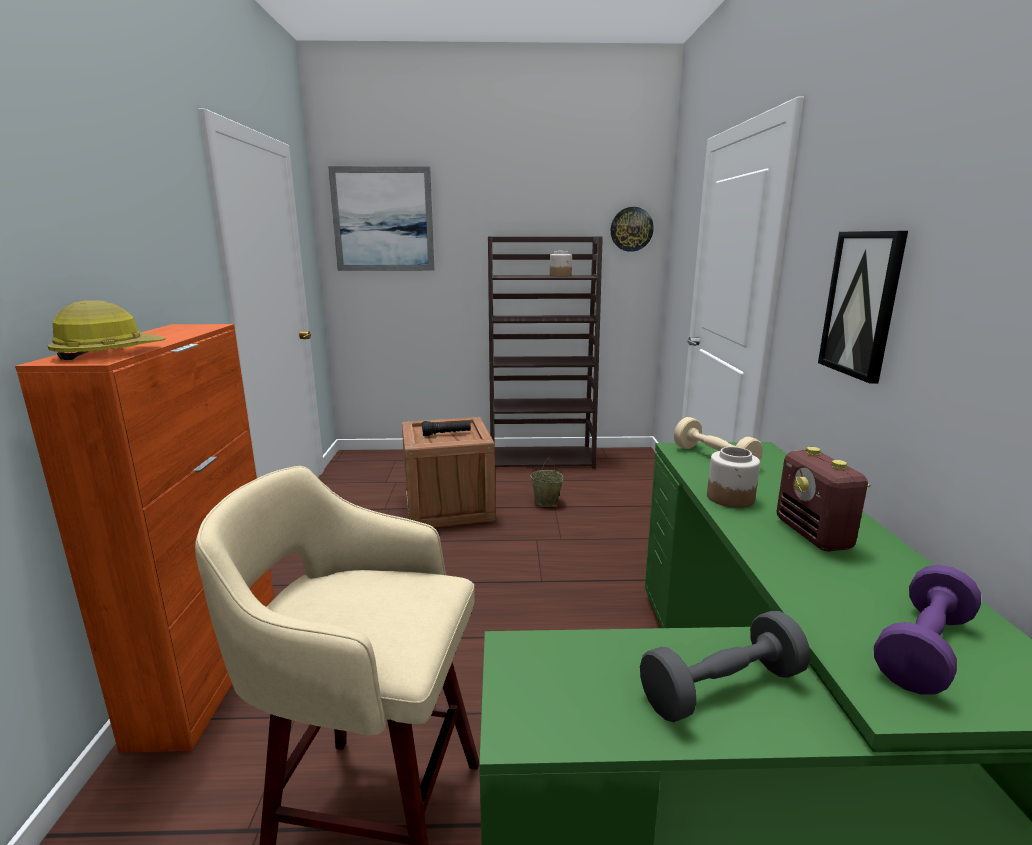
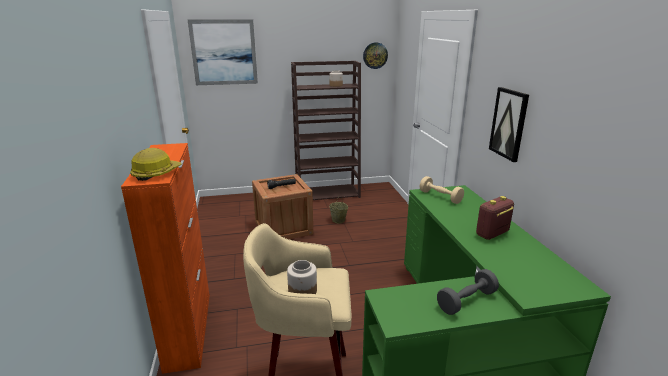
camera: 10 degrees left, 5 degrees up
(731, 498) = (453, 218): jar -> jar (303, 291)
(813, 535) = (492, 234): radio -> radio turned 75 degrees clockwise
(923, 649) = (538, 278): purple dumbbell -> none

